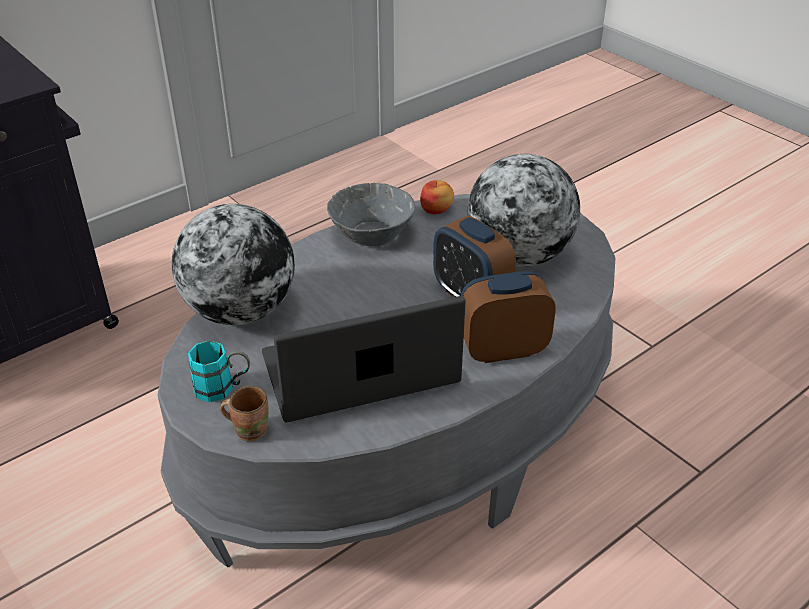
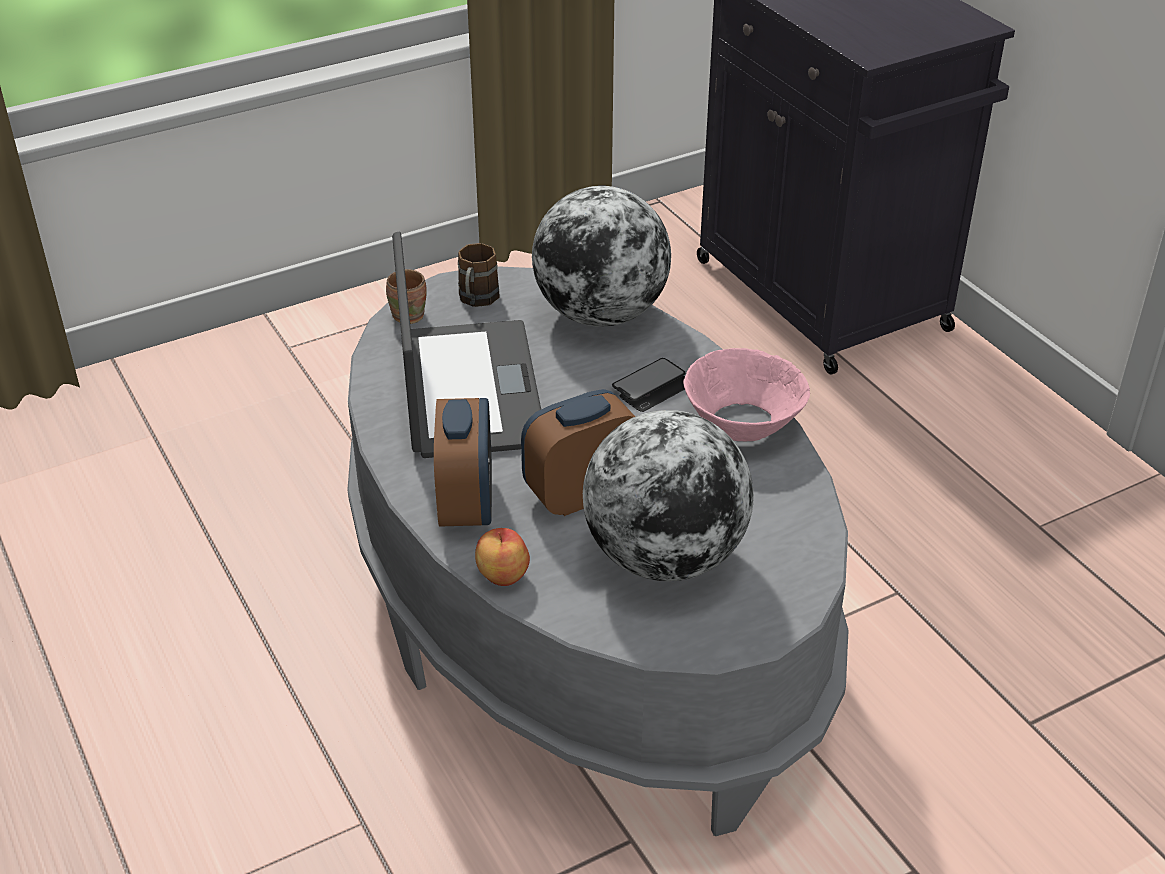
camera: 100 degrees right, 0 degrees up
(223, 388) = (476, 301): turquoise mug -> brown mug
(337, 276) = (652, 387): none -> phone
(372, 234) = (743, 423): grey bowl -> pink bowl
(437, 210) = (798, 492): apple -> apple (501, 575)

